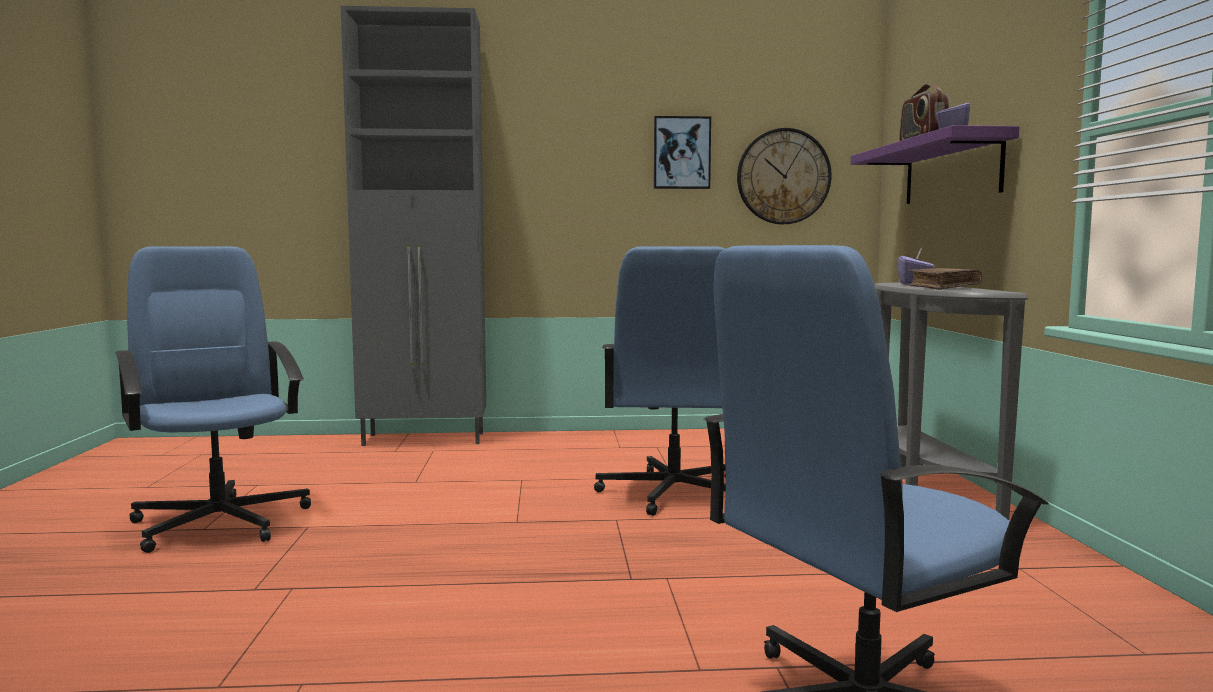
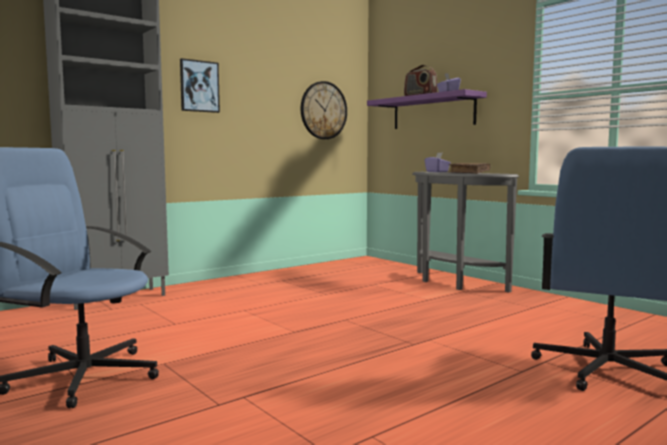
camera: 35 degrees left, 0 degrees up
(672, 493) = (344, 302): blue office chair -> none
(681, 153) = (270, 92): picture -> picture (199, 86)

